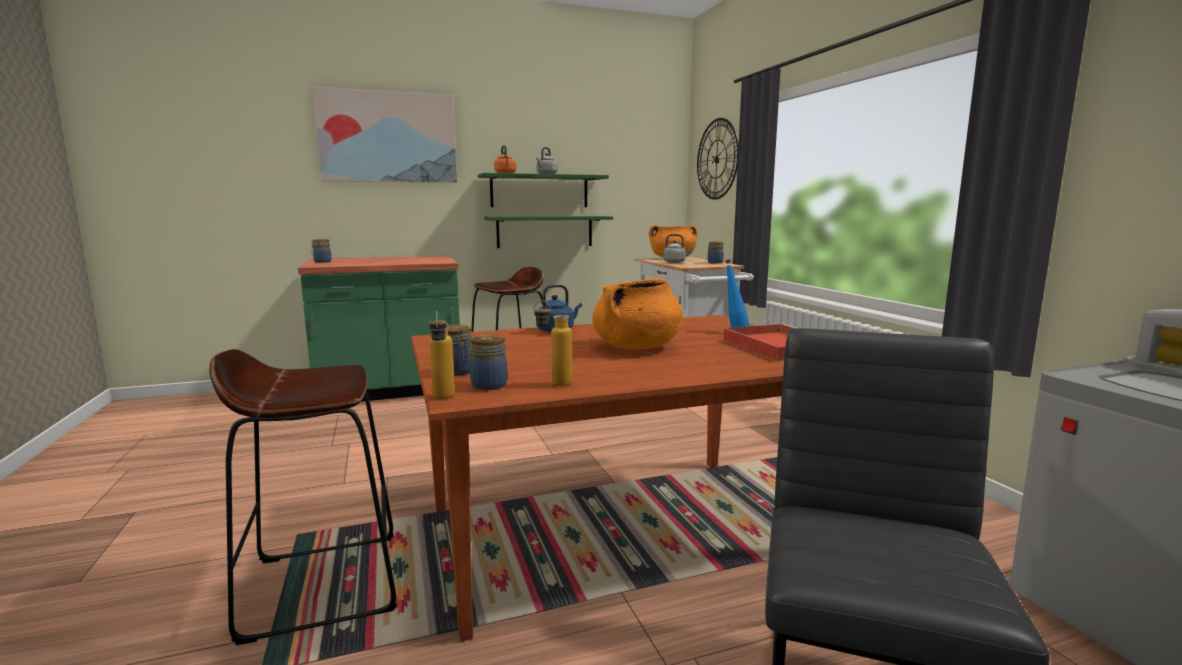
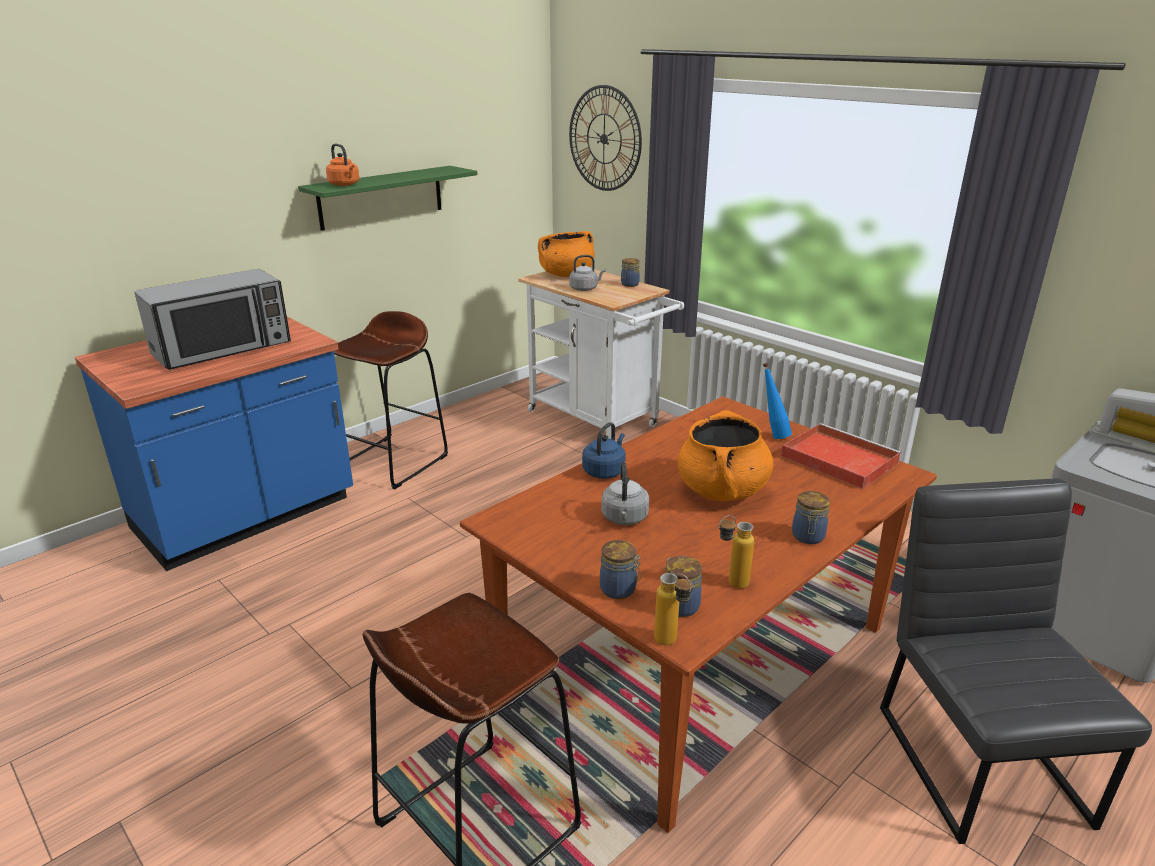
camera: 25 degrees left, 15 degrees up
(322, 262) = (123, 369): jar -> jar (808, 537)
(388, 137) = (161, 147): picture -> none
(388, 261) = (223, 348): none -> microwave
(390, 390) = (246, 516): green counter -> blue counter
(545, 231) = (393, 251): green shelf -> none
(546, 174) = (395, 177): grey kettle -> grey kettle (624, 519)

